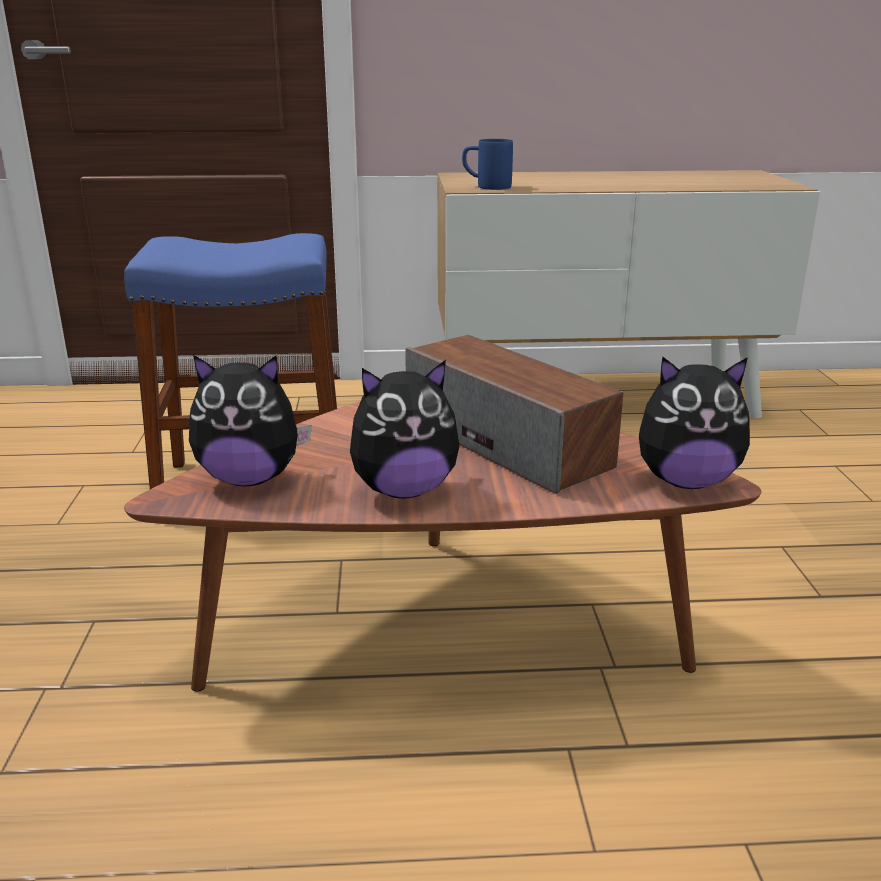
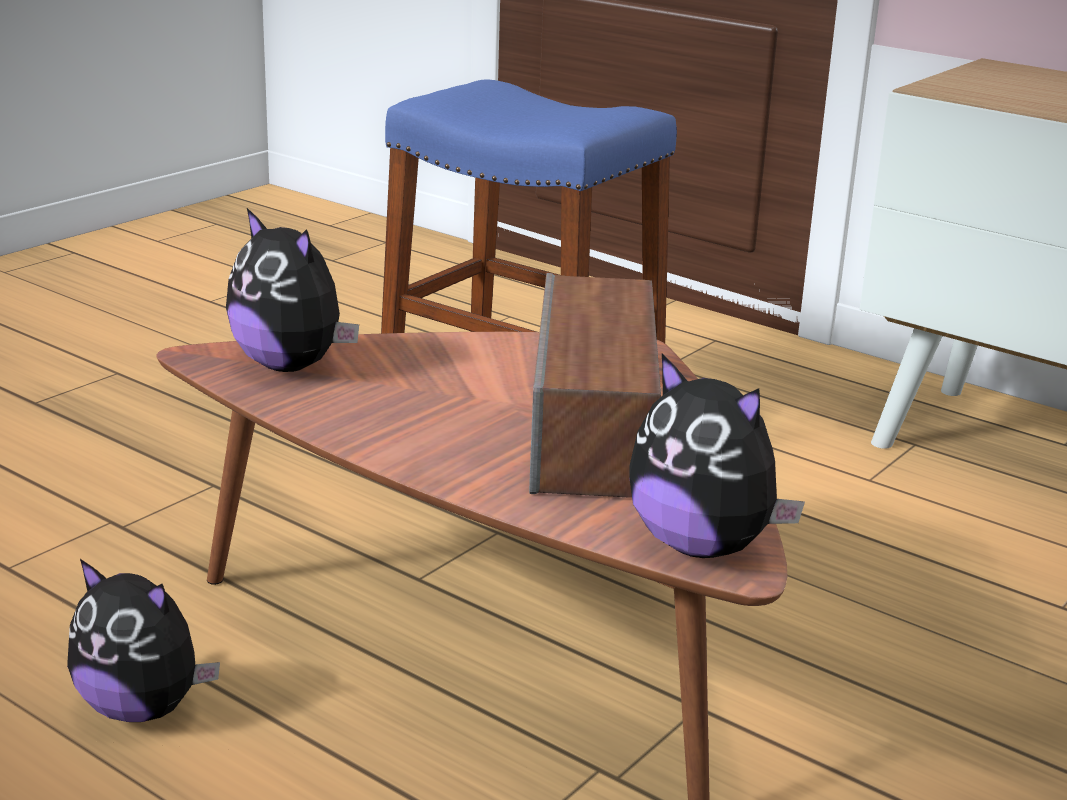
camera: 40 degrees right, 0 degrees up
(404, 490) = (397, 429): plush toy -> plush toy (142, 708)
(486, 187) = (976, 92): blue mug -> none

